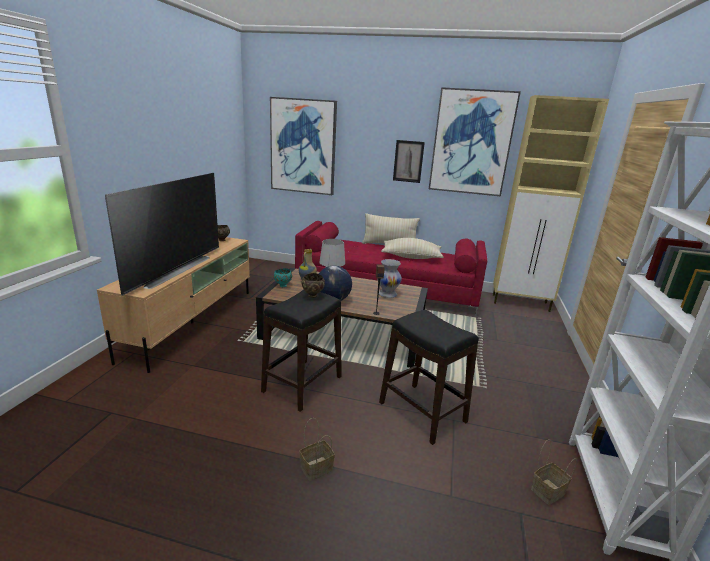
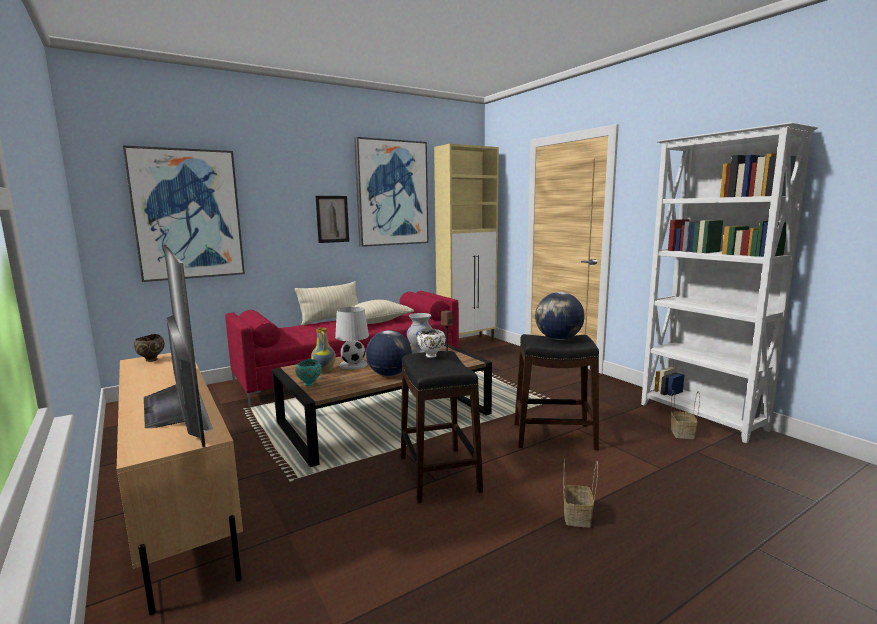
camera: 45 degrees left, 10 degrees down
(312, 296) = (432, 356): brown bowl -> white bowl
(437, 326) = (558, 339): none -> globe

